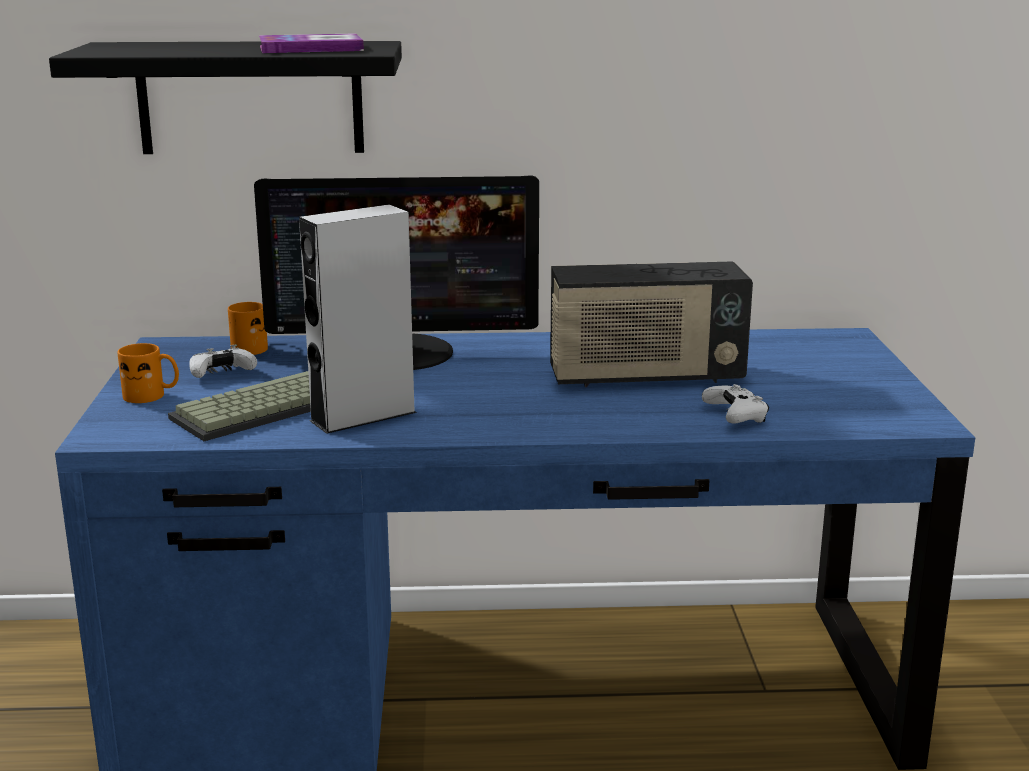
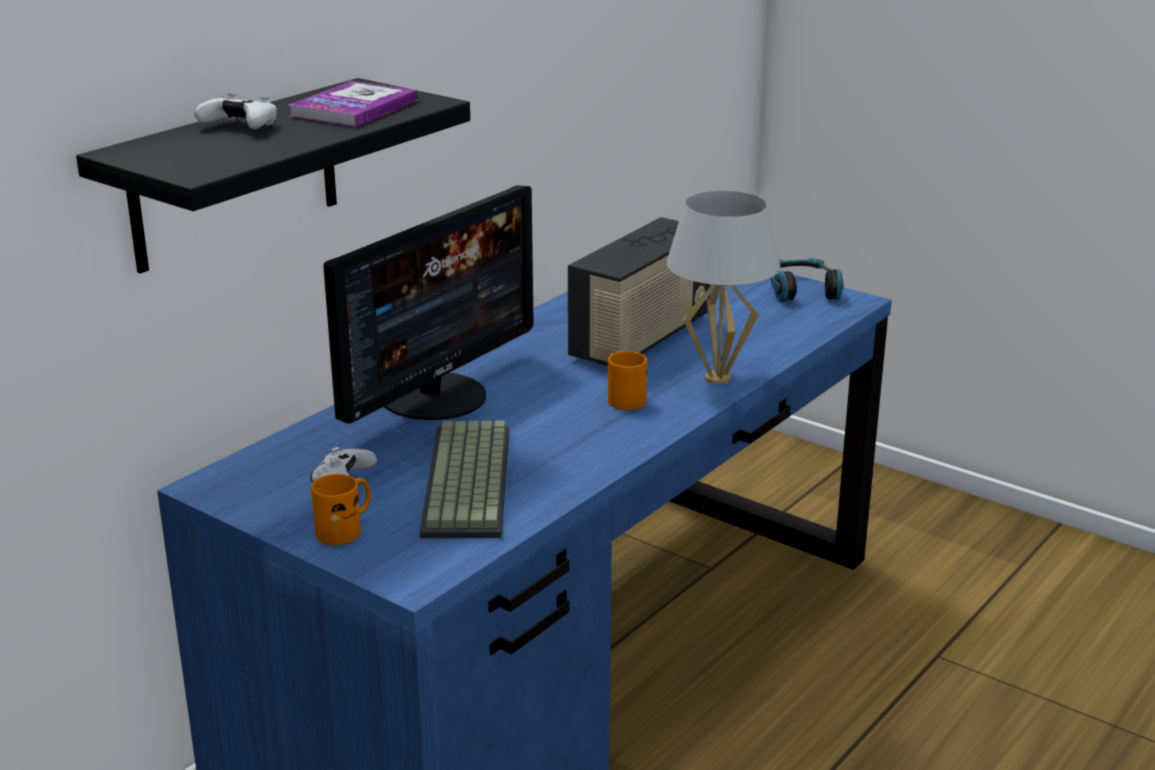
camera: 50 degrees left, 5 degrees up
(253, 347) = (296, 448): orange mug -> orange mug (622, 398)
(363, 416) = (552, 458): grey speaker -> none
(625, 423) = (717, 378): none -> white table lamp
(736, 416) = (759, 343): white game controller -> white game controller (241, 127)
(896, 398) = (802, 290): none -> headphones

